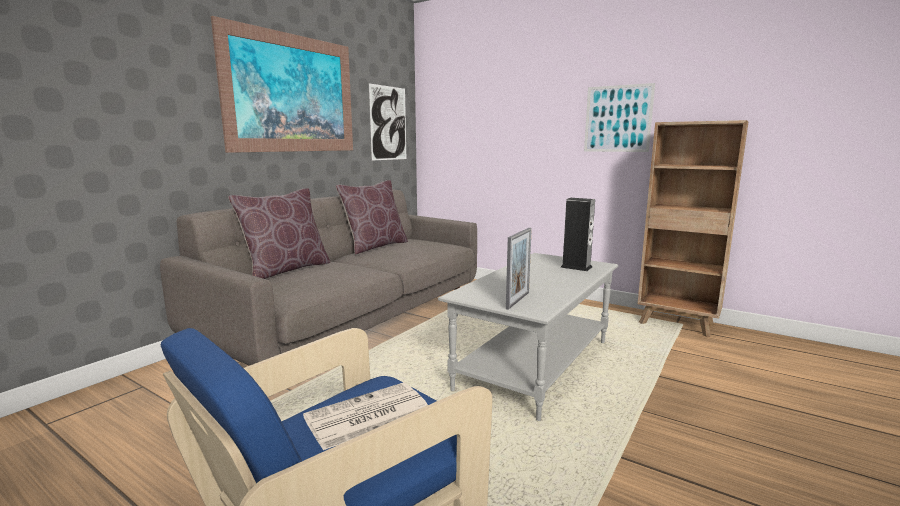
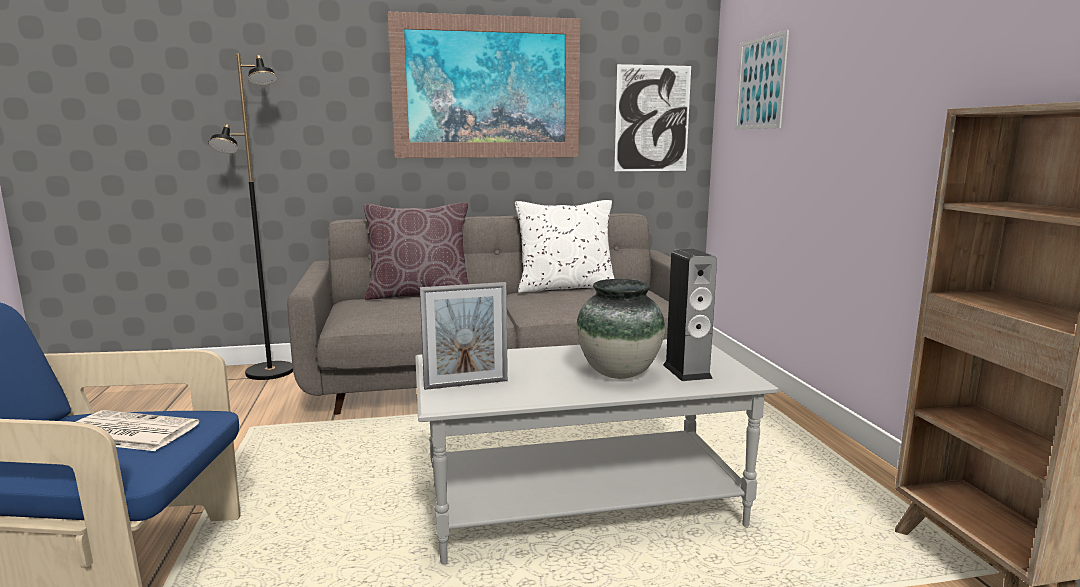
camera: 45 degrees right, 0 degrees up
(134, 383) = (270, 372): none -> black floor lamp
(375, 246) = (565, 288): brown pillow -> white pillow
(557, 275) = (619, 373): none -> vase
(617, 119) = (953, 101): picture -> picture (760, 83)

